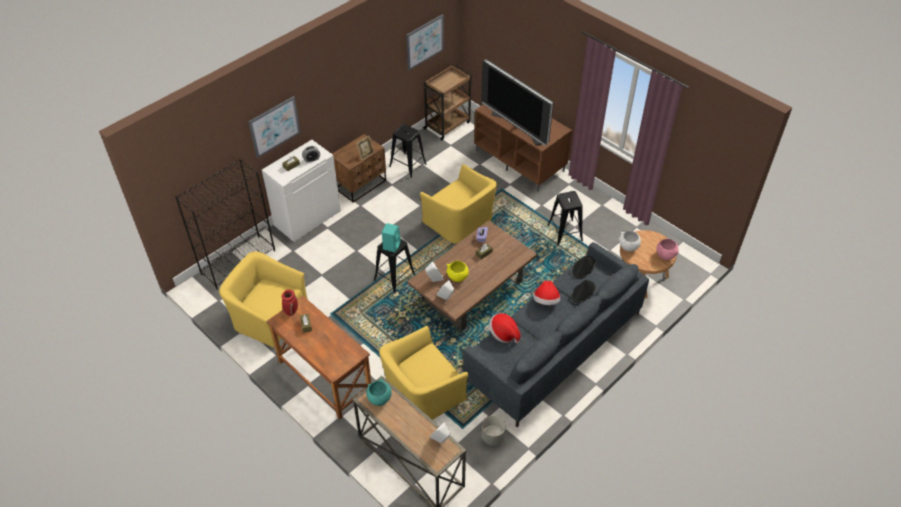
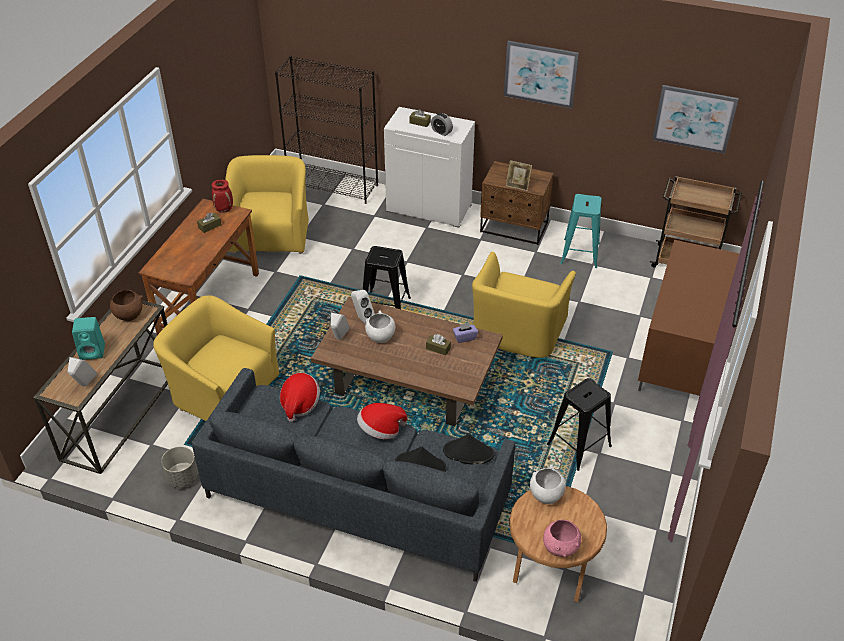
camera: 65 degrees right, 5 degrees down
(274, 126) = (430, 67): picture -> picture (540, 74)
(379, 399) = (129, 315): turquoise bowl -> brown bowl
(391, 245) = (381, 256): turquoise speaker -> turquoise speaker (93, 351)
(408, 165) = (580, 253): black stool -> turquoise stool
(457, 277) = (380, 337): yellow bowl -> white bowl
(517, 127) = (676, 289): television -> none

